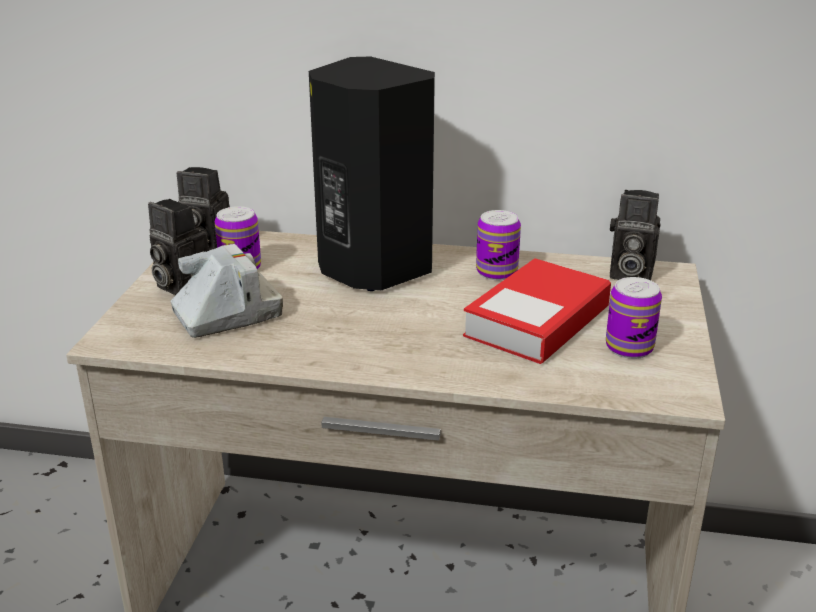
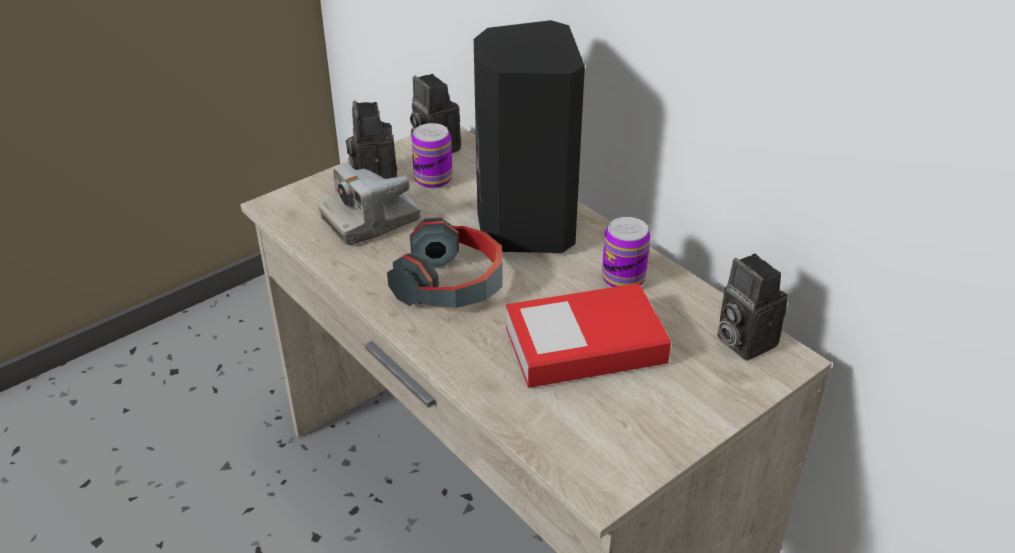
camera: 40 degrees right, 10 degrees up
(227, 315) = (371, 220): camera -> camera turned 135 degrees clockwise
(373, 328) = (452, 284): none -> headphones
(629, 347) = (624, 415): can -> none

